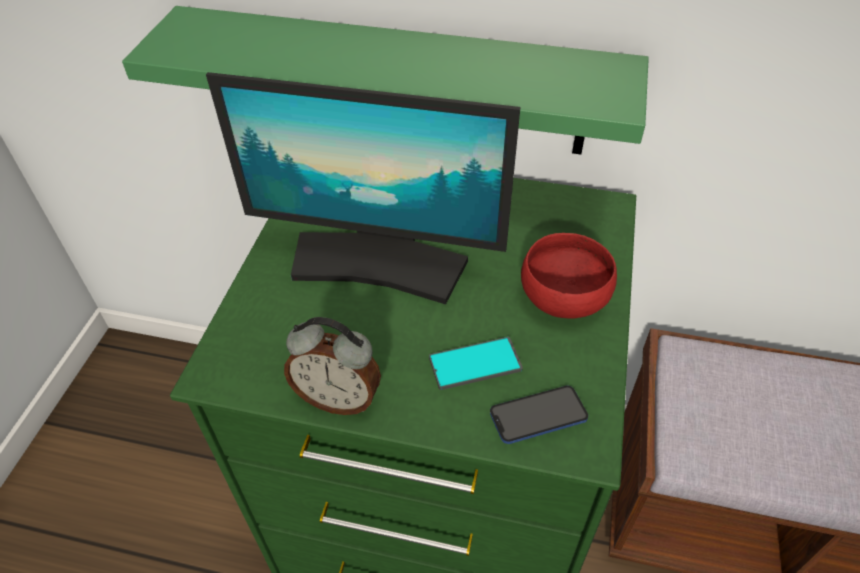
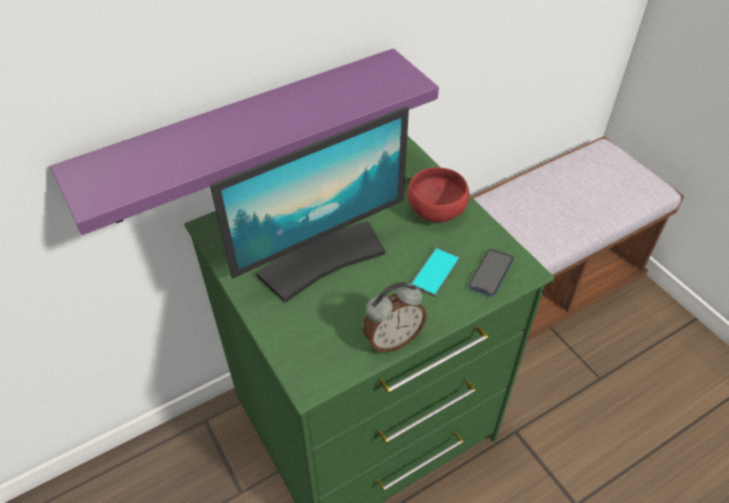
camera: 45 degrees left, 0 degrees up
(401, 82) = (244, 137): green shelf -> purple shelf

